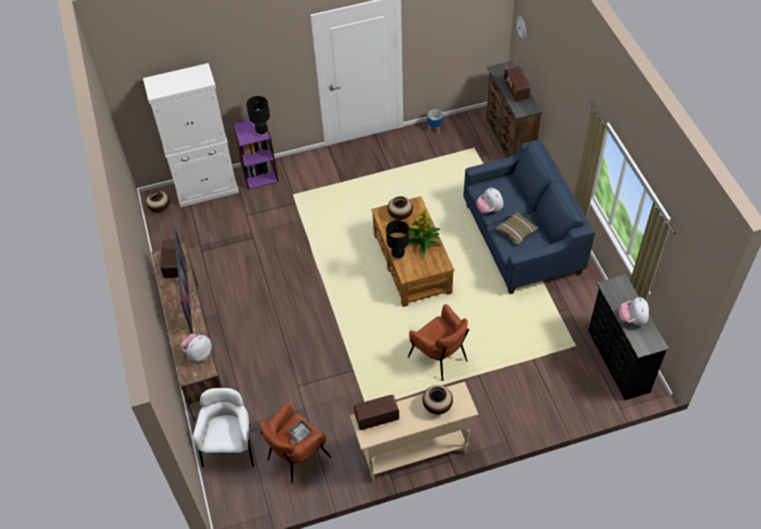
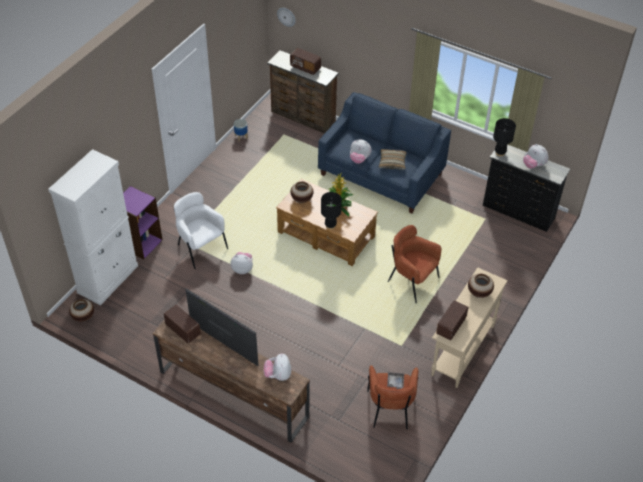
camera: 45 degrees left, 5 degrees down
(230, 446) = (336, 438): white armchair -> white armchair (200, 248)
(262, 132) = (143, 196): black table lamp -> black table lamp (500, 153)
(312, 248) = (242, 269): none -> plush toy
(439, 357) = (412, 281): brown armchair -> brown armchair turned 150 degrees counterclockwise

